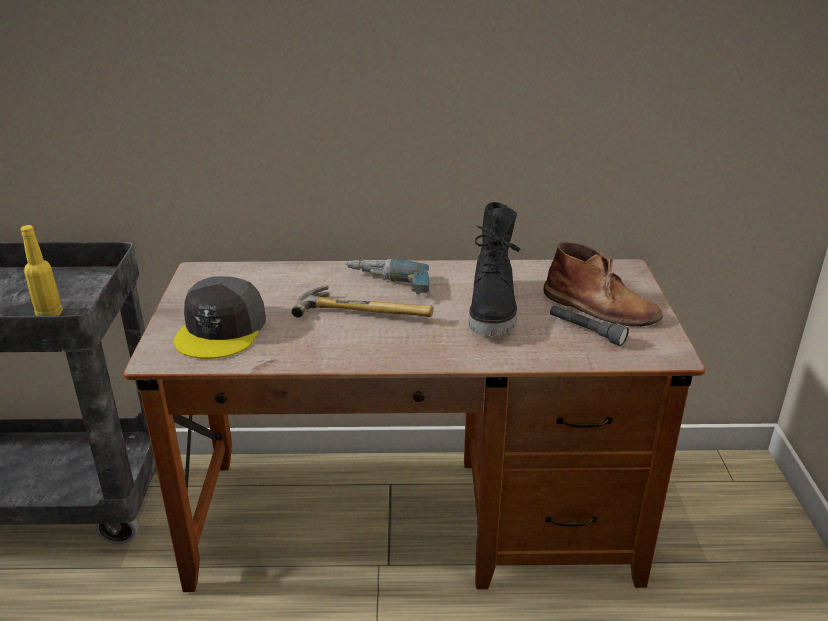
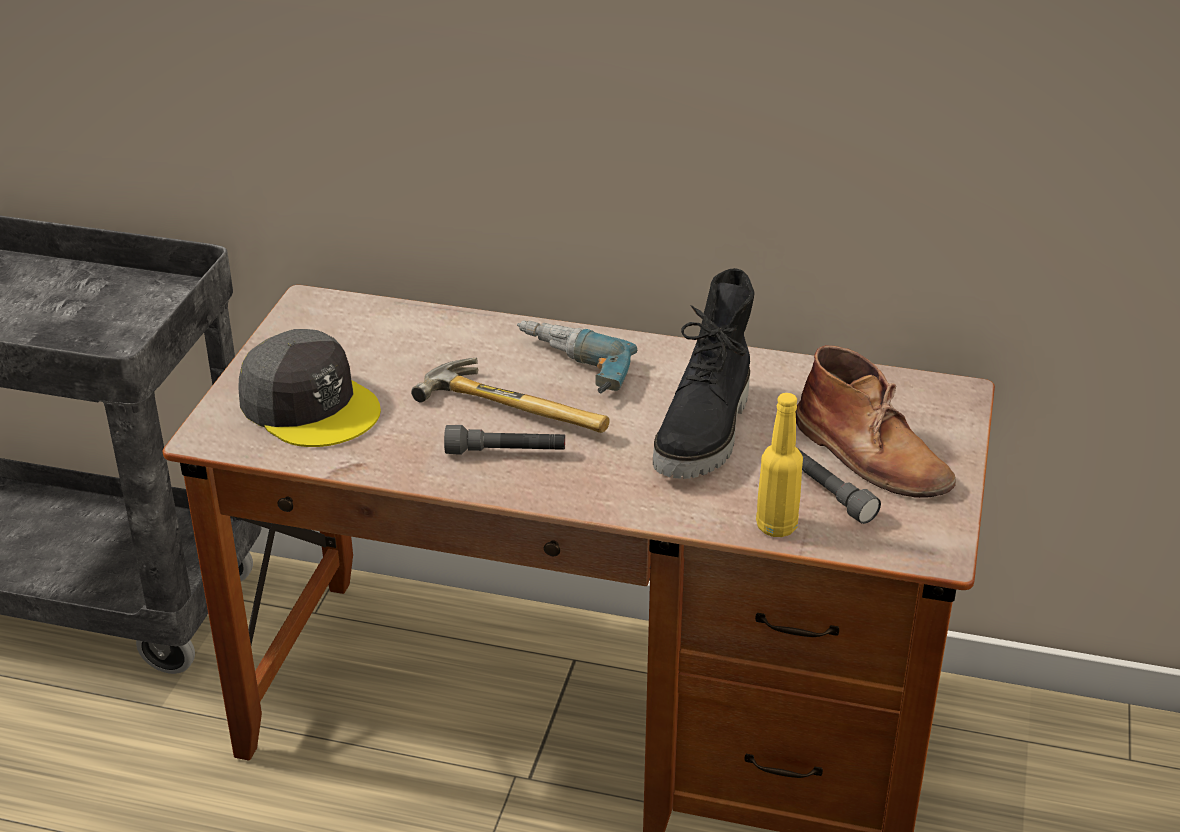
camera: 15 degrees right, 5 degrees up
(49, 314) = (95, 344): yellow bottle -> yellow bottle (776, 526)
(222, 329) = (310, 405): grey cap -> grey cap turned 75 degrees counterclockwise
(370, 339) = (505, 452): none -> grey flashlight

